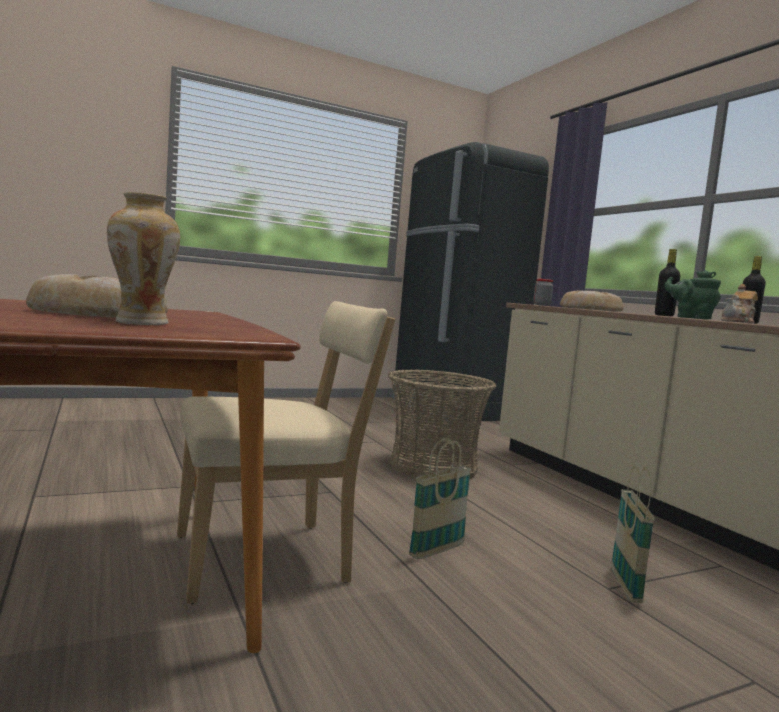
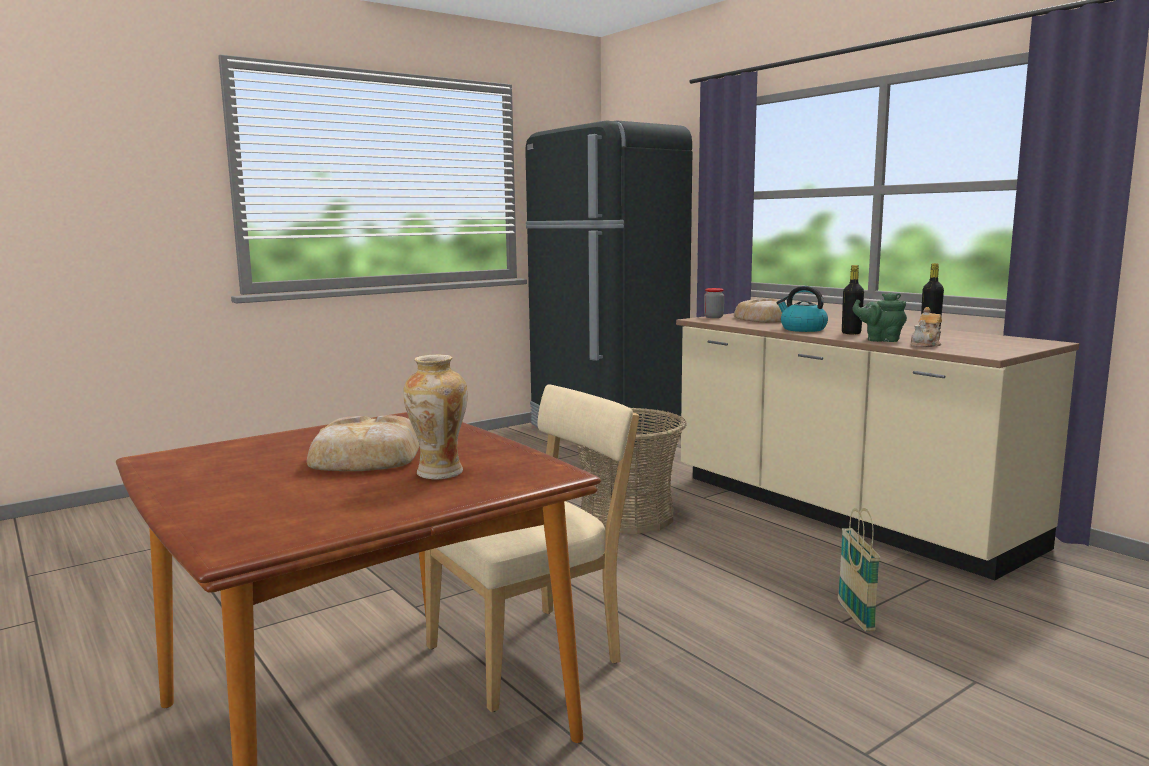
camera: 10 degrees left, 5 degrees up
(437, 551) = (679, 614): basket -> none
(617, 311) = (802, 329): none -> kettle

